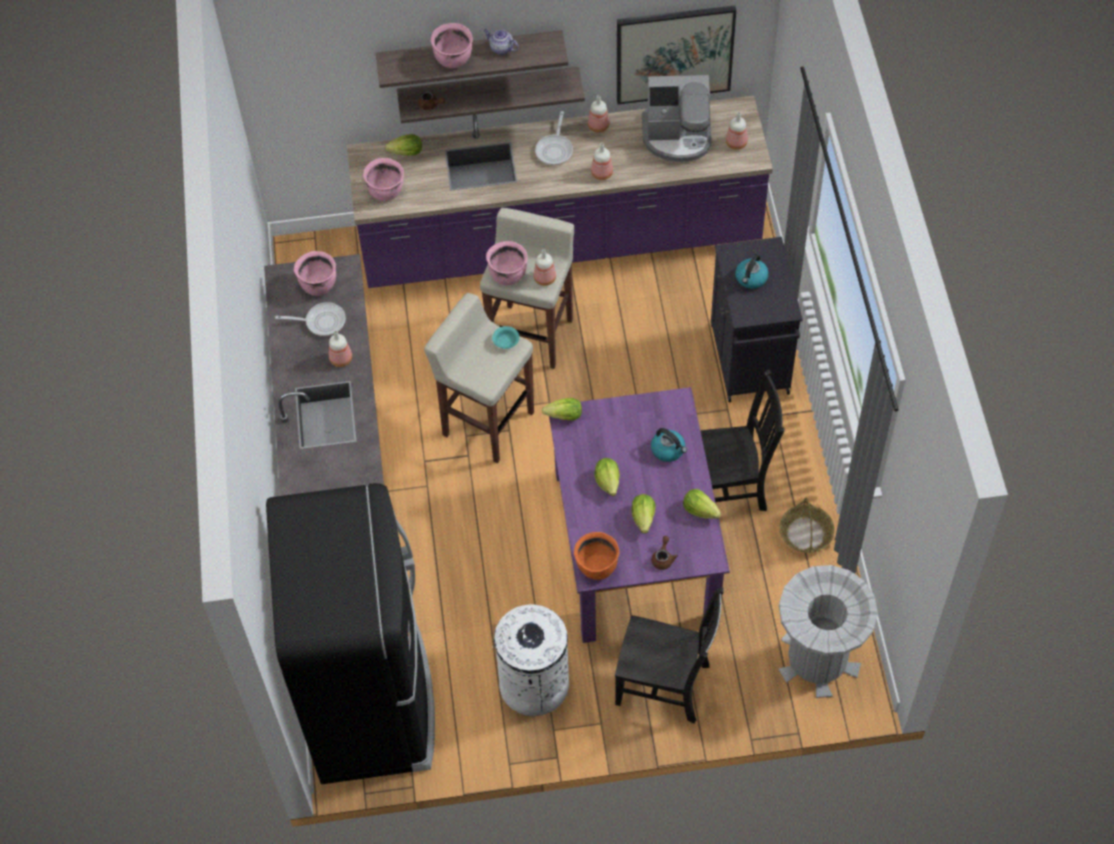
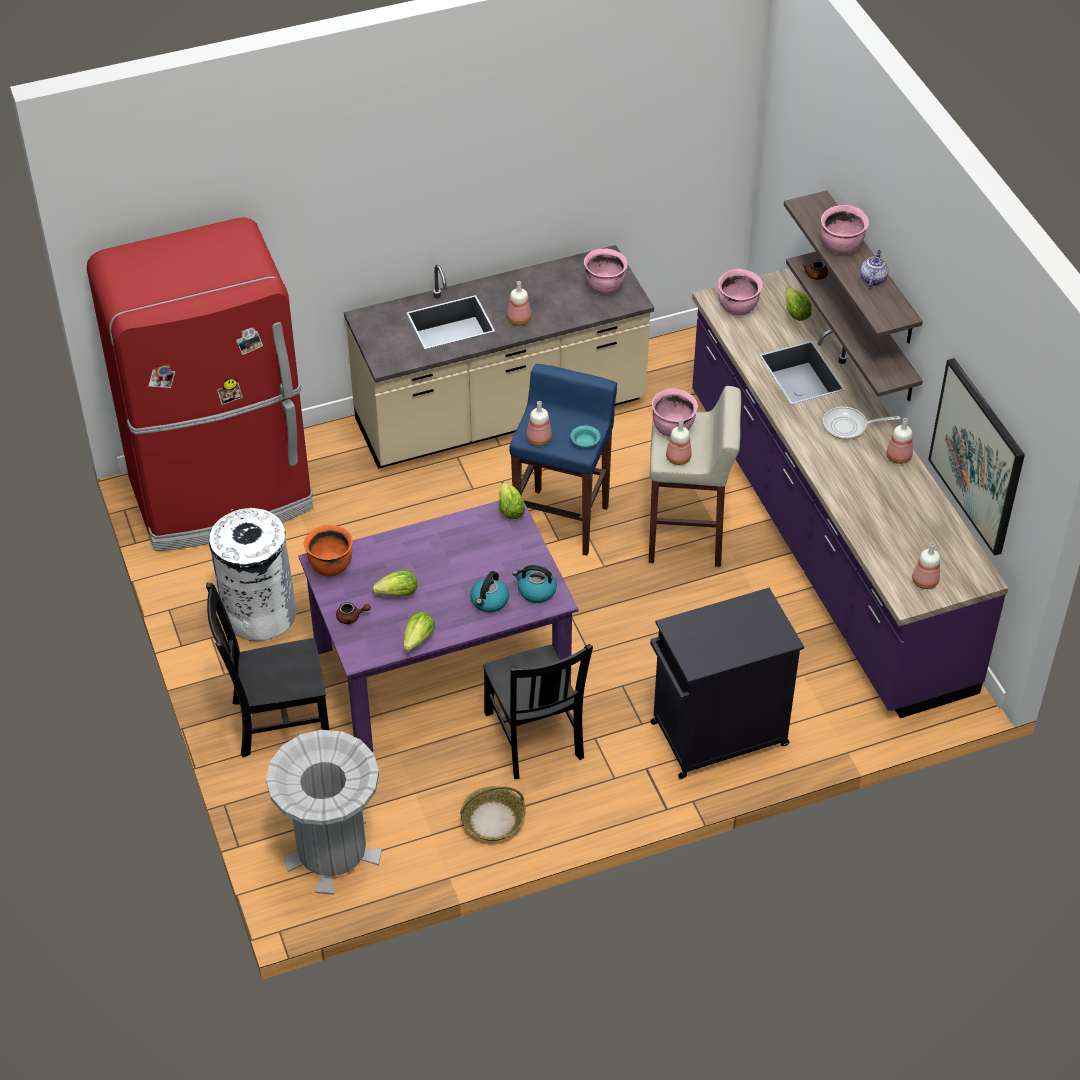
camera: 75 degrees right, 10 degrees down
(322, 321) = (560, 297): frying pan -> none
(372, 700) = (222, 495): black fridge -> red fridge
(487, 423) = (562, 521): beige stool -> blue stool
(601, 174) = (829, 470): bottle -> bottle (538, 439)
(608, 481) = (437, 558): lettuce -> none
(666, 685) = (277, 721): black chair -> black chair turned 75 degrees clockwise
(677, 136) = (912, 527): coffee machine -> none
(751, 278) = (731, 626): kettle -> kettle (536, 591)

